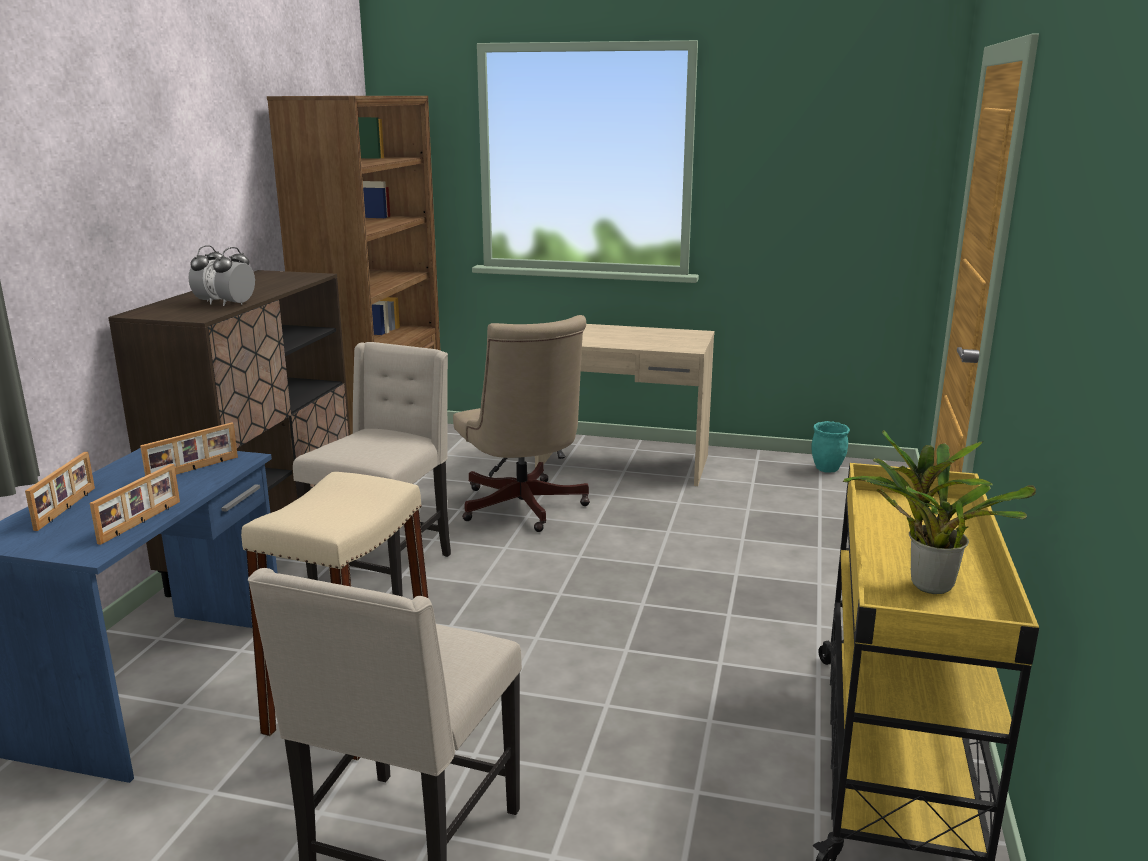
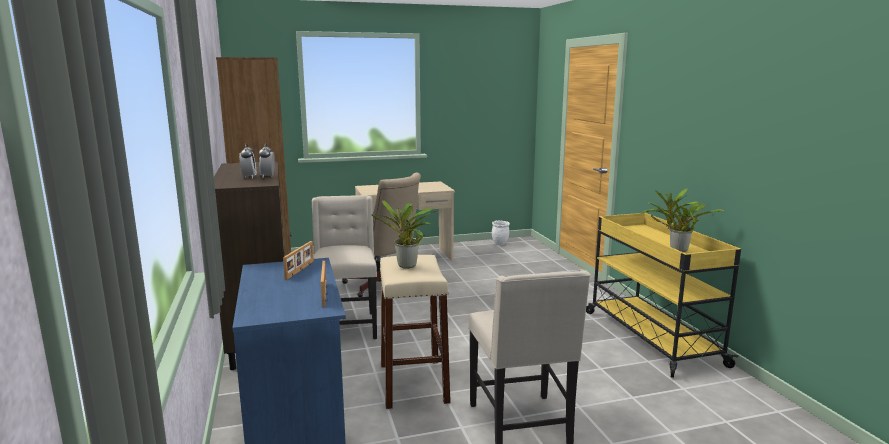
camera: 30 degrees left, 5 degrees down
(67, 508) = (265, 298): picture frame -> none
(330, 499) = (406, 267): none -> potted plant
(826, 469) = (499, 244): turquoise planter -> white planter

